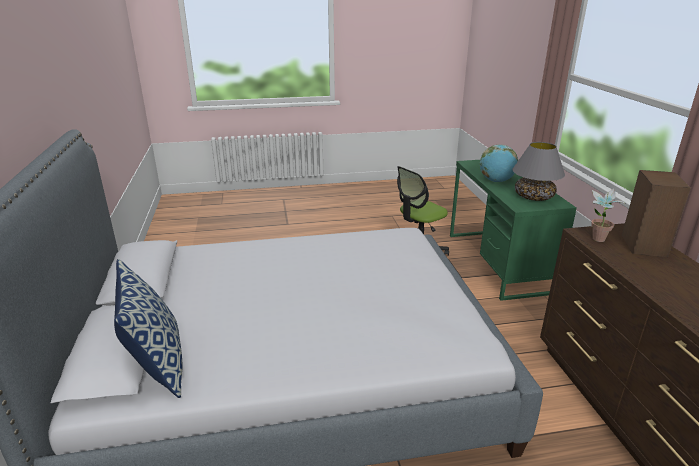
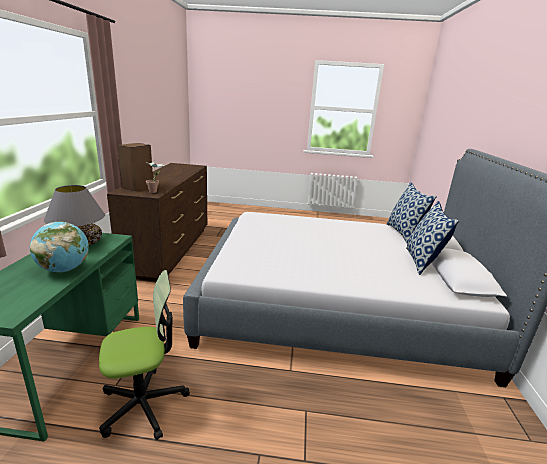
camera: 165 degrees left, 5 degrees down
(174, 292) = (422, 262): none -> pillow

